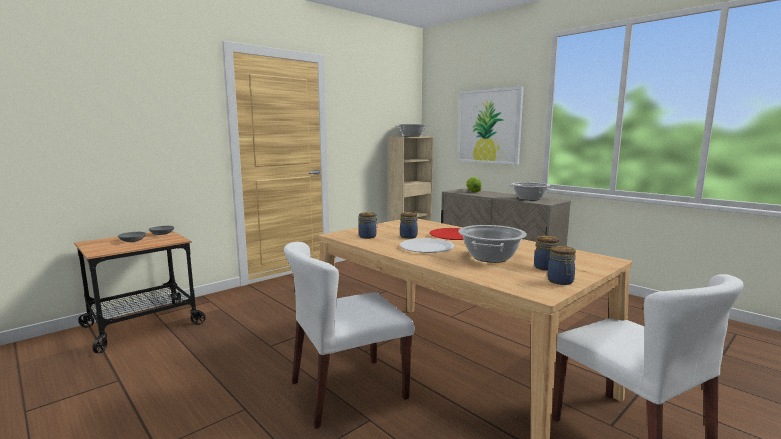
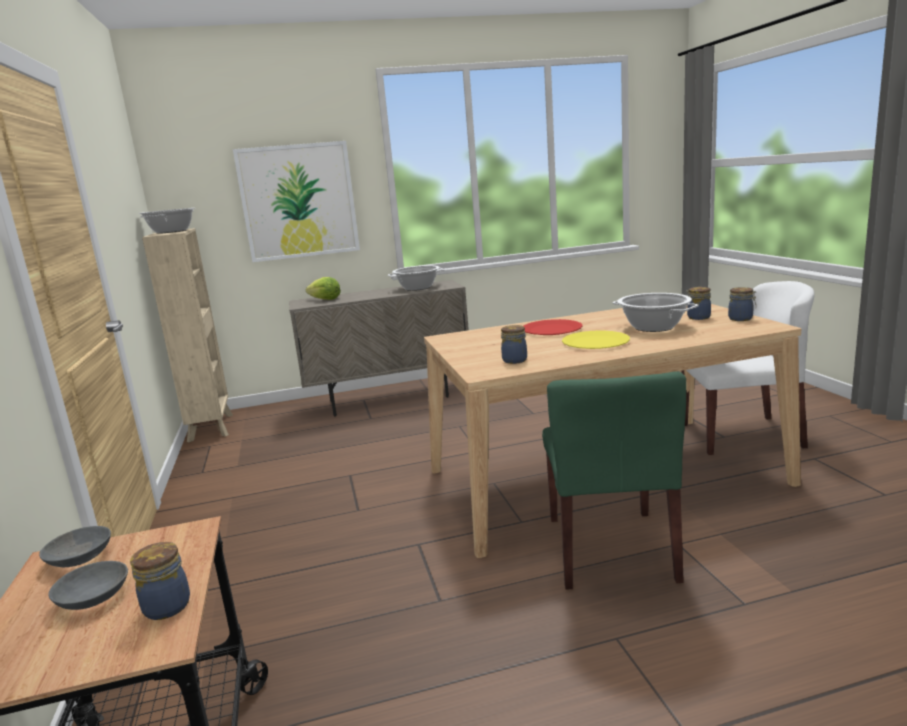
camera: 60 degrees left, 5 degrees up
(347, 390) = (610, 548): white chair -> green chair
(408, 236) = (535, 344): jar -> jar (166, 606)
(426, 247) = (596, 342): white plate -> yellow plate

